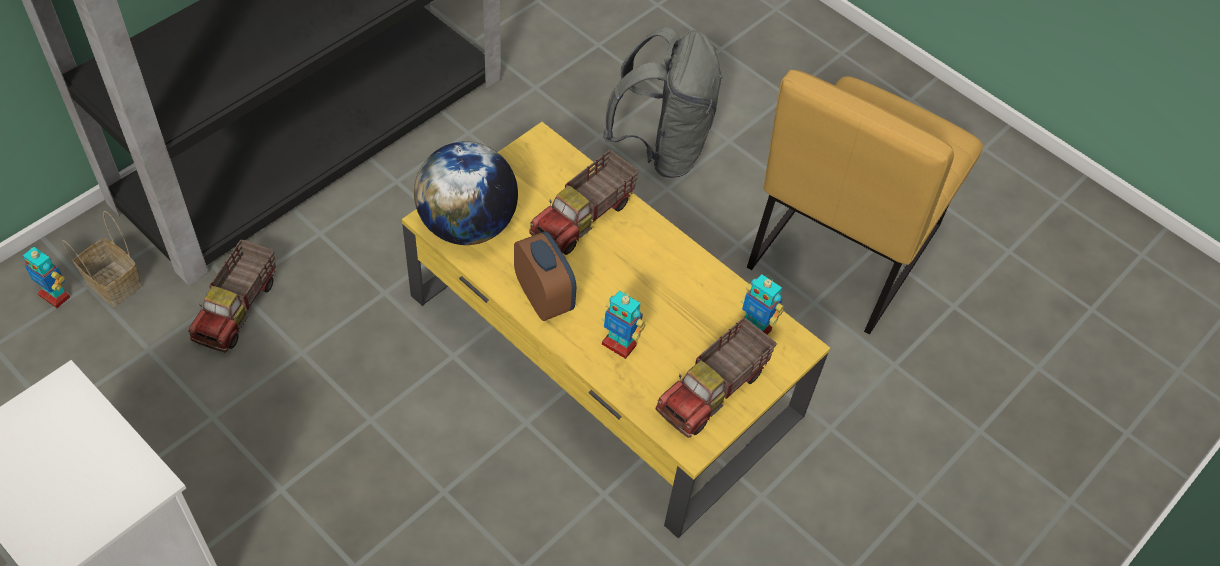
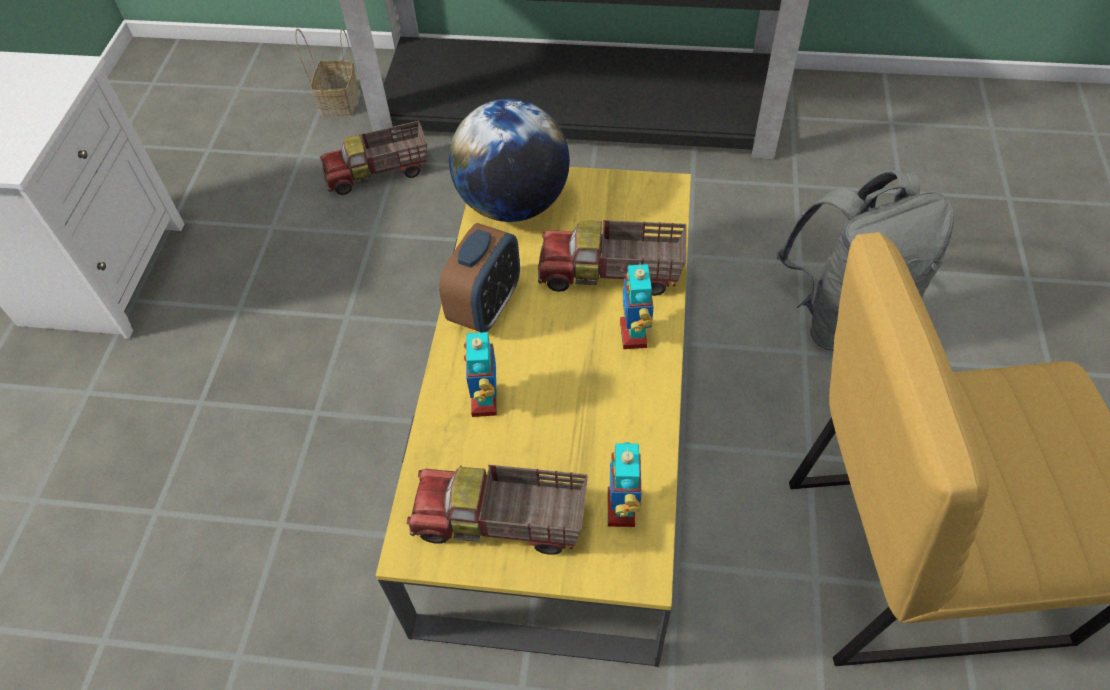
camera: 60 degrees right, 0 degrees up
(55, 296) = (304, 84): toy robot -> toy robot (634, 334)

